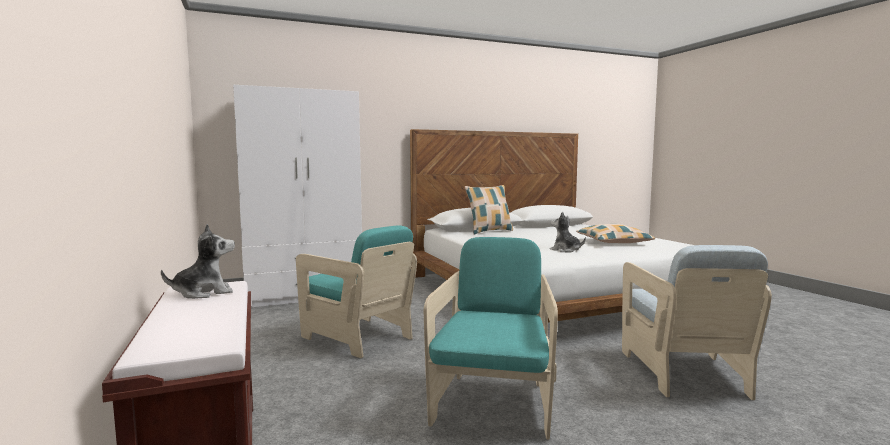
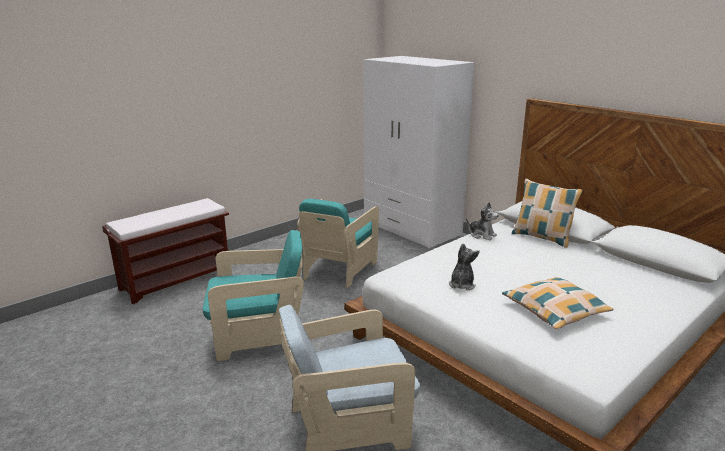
camera: 70 degrees right, 15 degrees up
(204, 293) = (197, 206): plush toy -> plush toy (482, 235)

